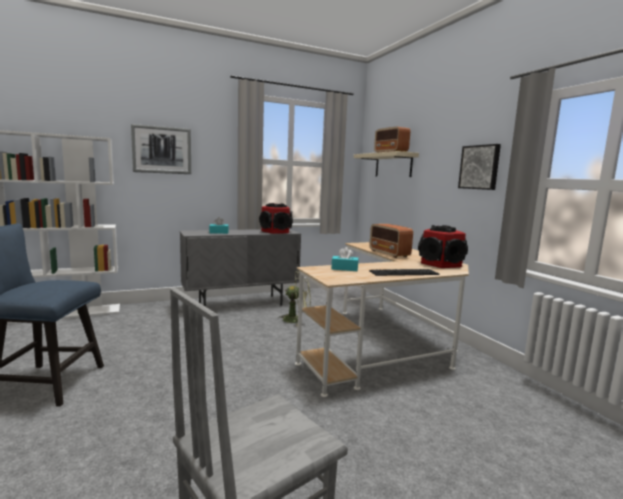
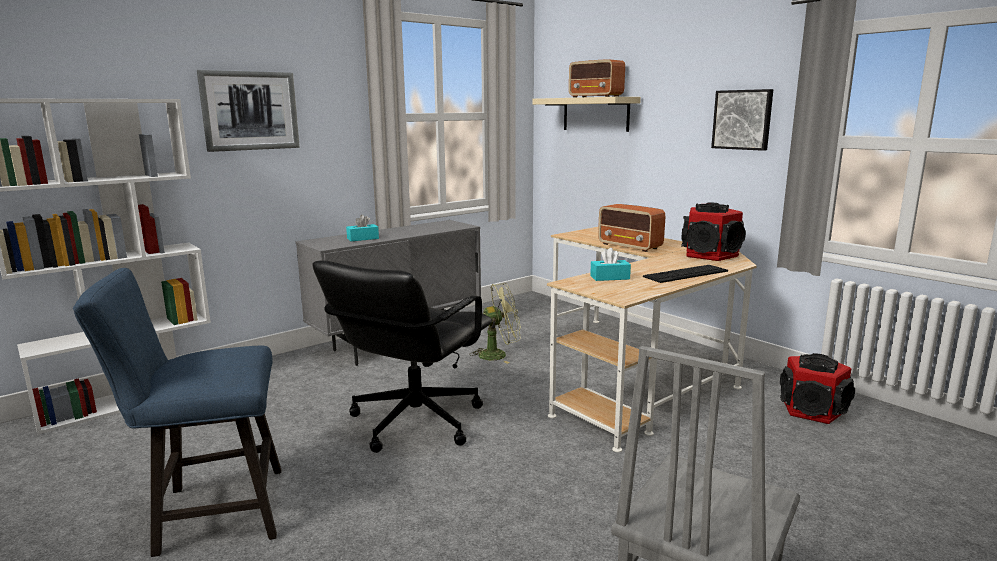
camera: 15 degrees left, 5 degrees up
(206, 351) = (414, 421): none -> black office chair
(276, 231) = (442, 227): speaker -> speaker (812, 410)

